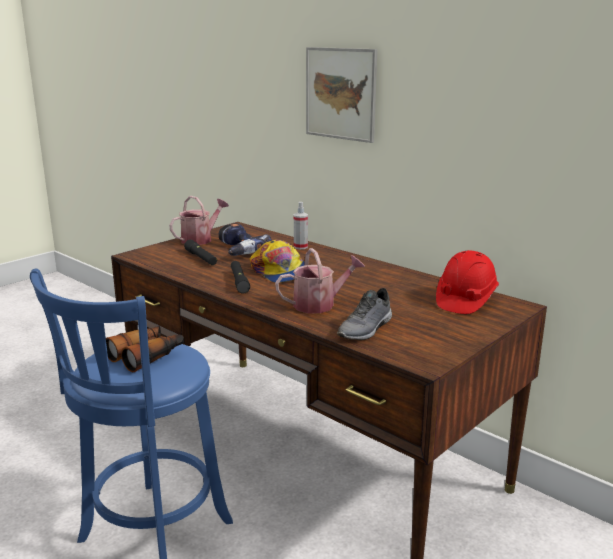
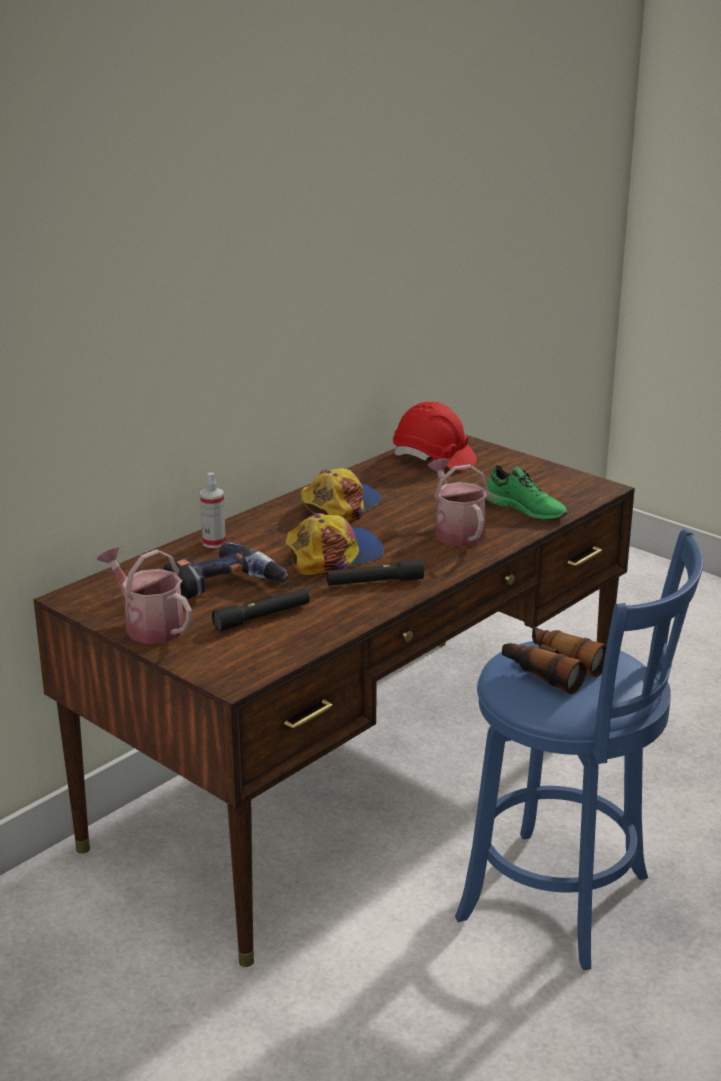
camera: 90 degrees left, 5 degrees up
(340, 93) = (200, 289): picture -> none
(361, 273) = (340, 506): none -> cap
(366, 329) = (526, 509): grey shoe -> green shoe

